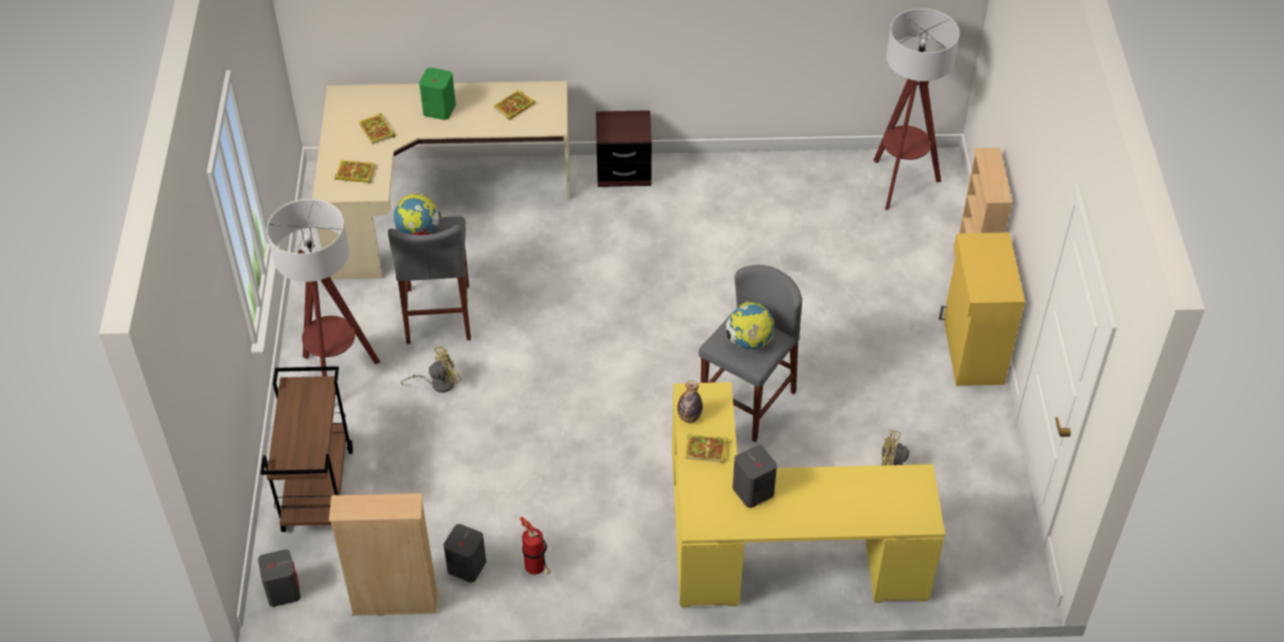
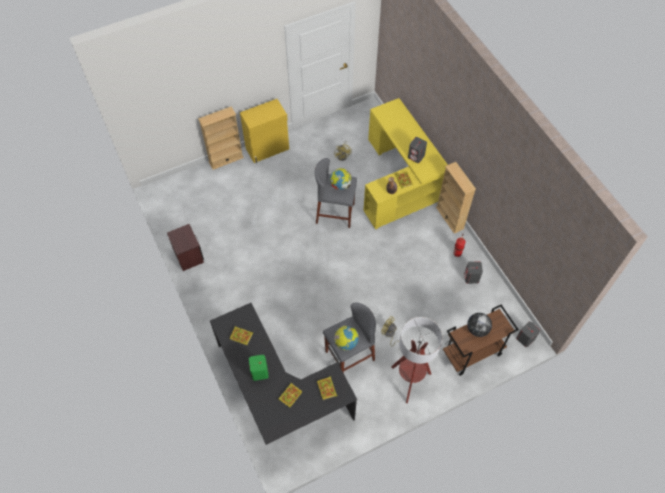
camera: 115 degrees left, 10 degrees up
(311, 421) = (477, 329): none -> globe
(395, 602) = (503, 294): beige bookcase -> beige bookcase (450, 218)
(434, 203) = (278, 396): beige desk -> black desk
(624, 172) = (217, 316): brown nightstand -> brown nightstand (188, 256)
(900, 183) = (176, 201): floor lamp -> none

